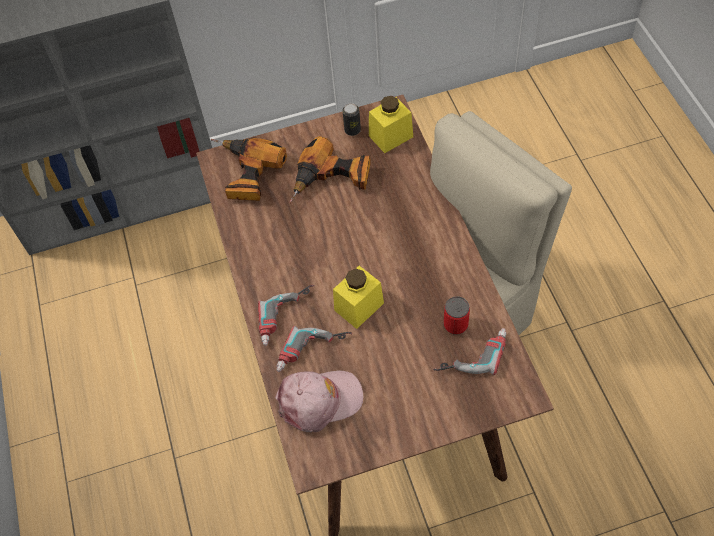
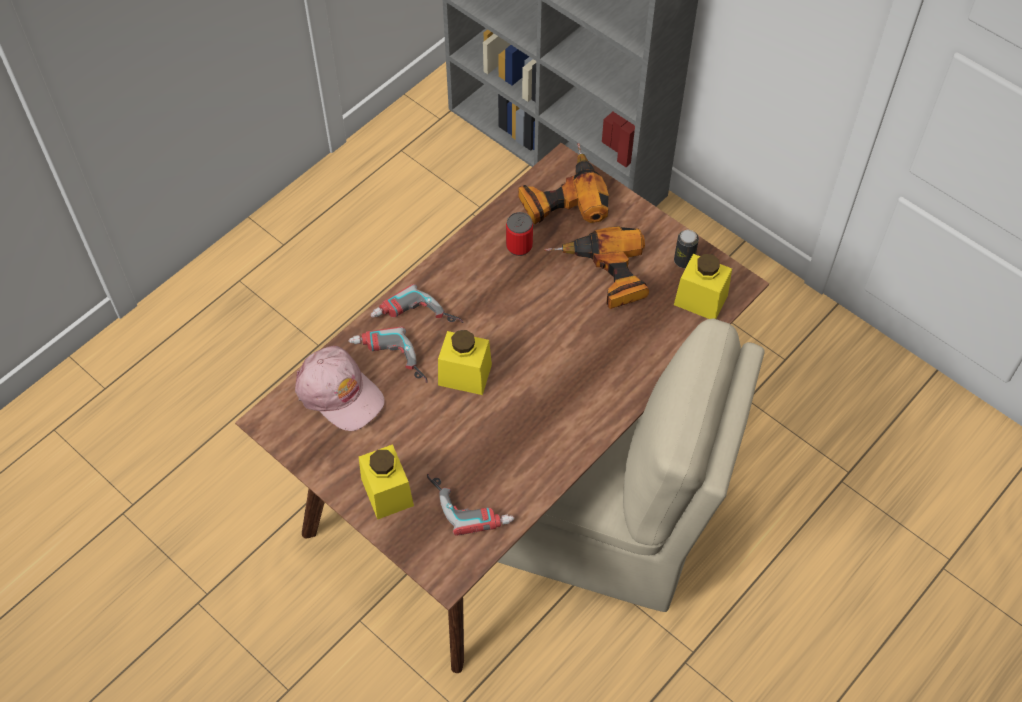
camera: 55 degrees right, 0 degrees up
(430, 406) = (387, 492): none -> yellow jar
(455, 325) = (495, 472): can -> can (519, 246)

